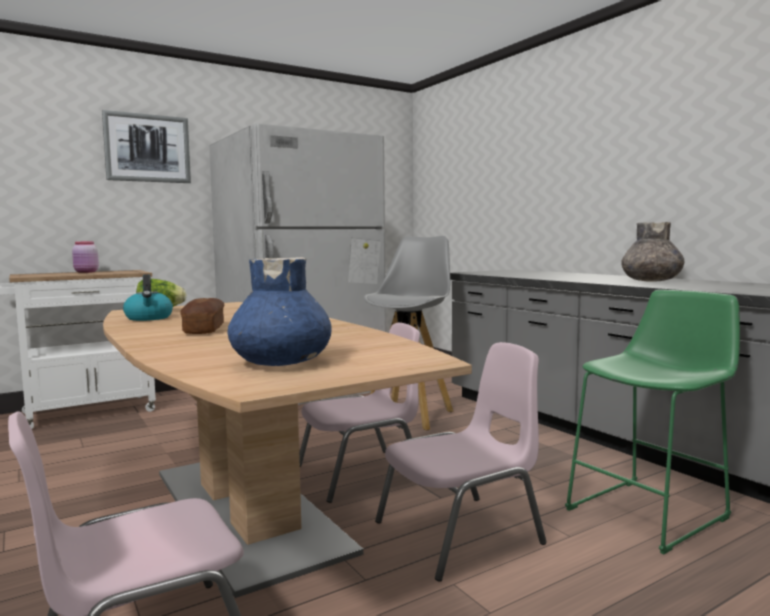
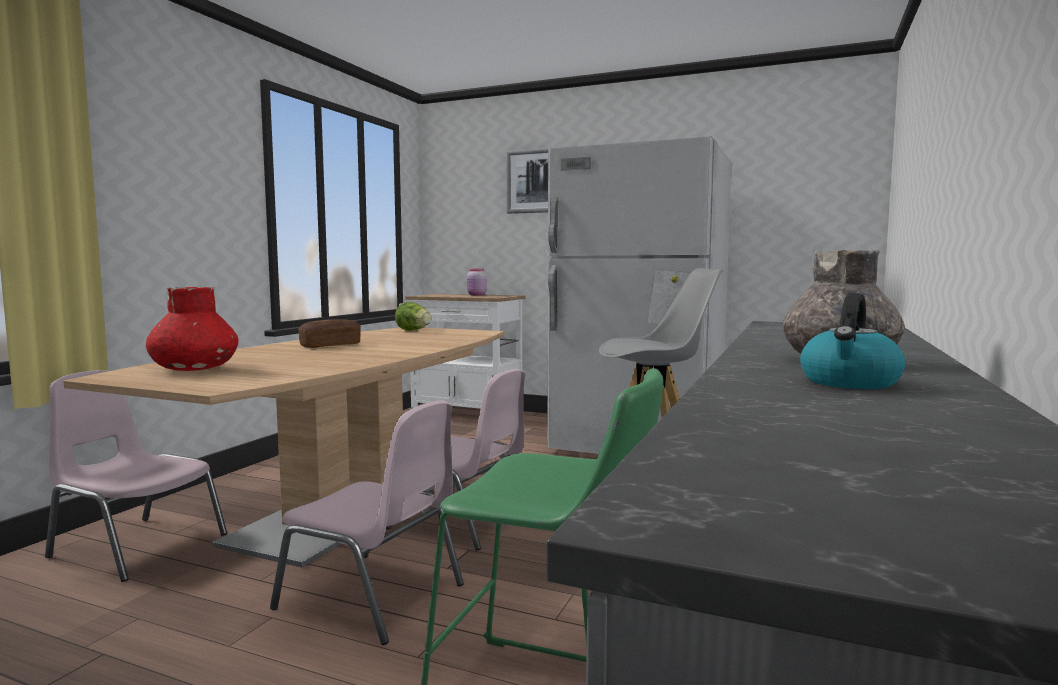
camera: 55 degrees right, 0 degrees up
(149, 318) = (373, 334): kettle -> kettle (850, 382)
(282, 362) = (195, 369): blue vase -> red vase

